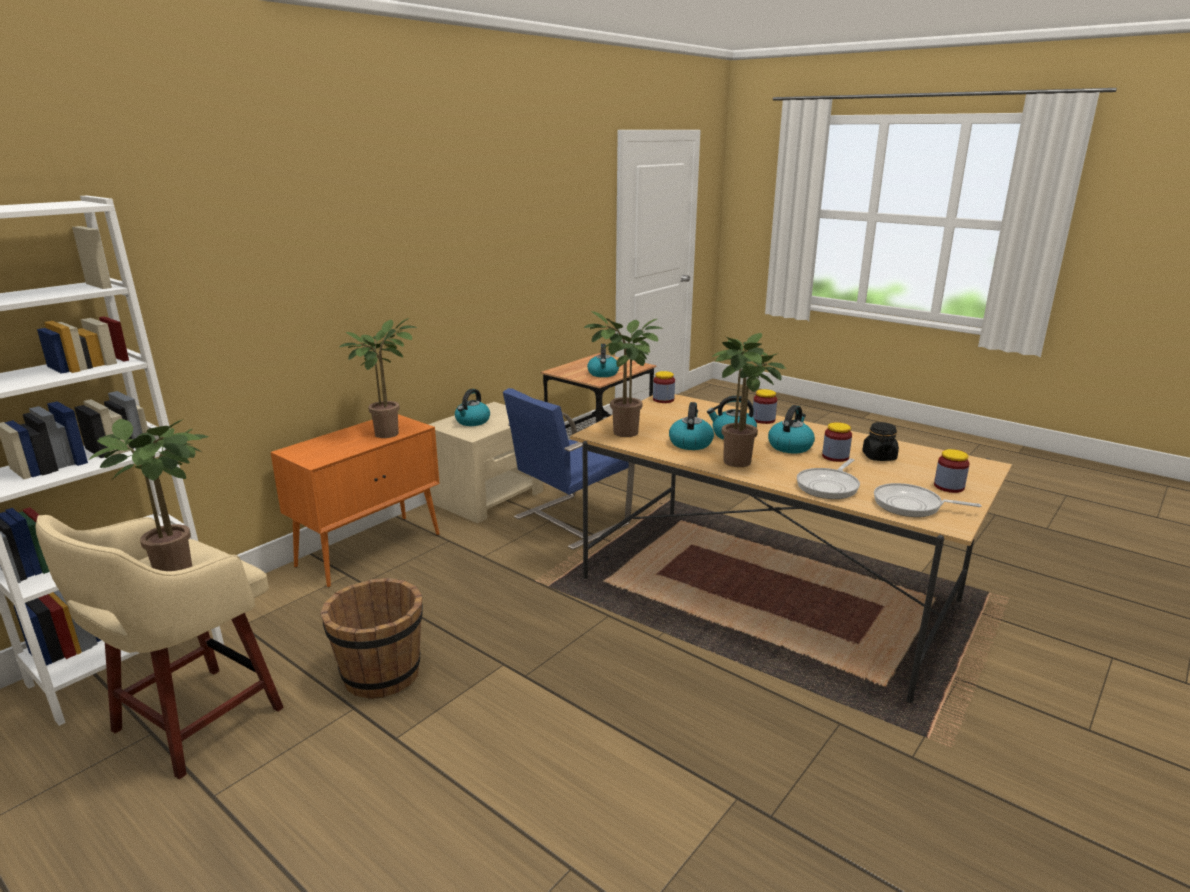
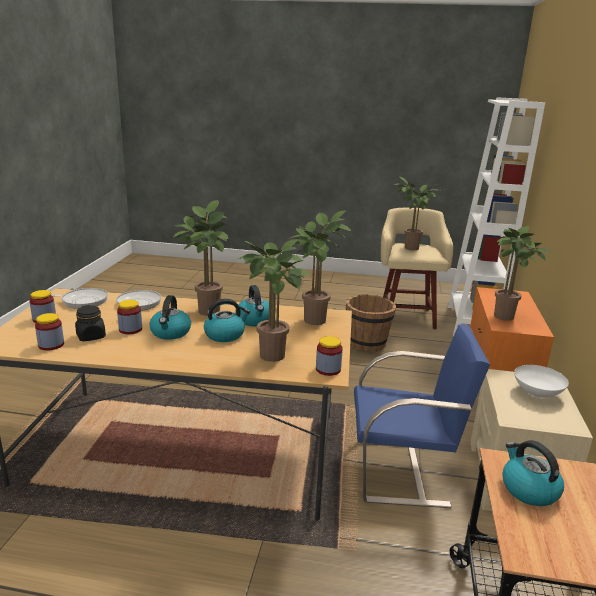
camera: 150 degrees right, 0 degrees up
(472, 421) = (536, 393): kettle -> white bowl
(569, 521) = (403, 472): blue chair -> blue chair turned 75 degrees clockwise
(701, 412) = (273, 358): none -> potted plant
(763, 420) = (205, 361): jar -> jar (51, 345)

